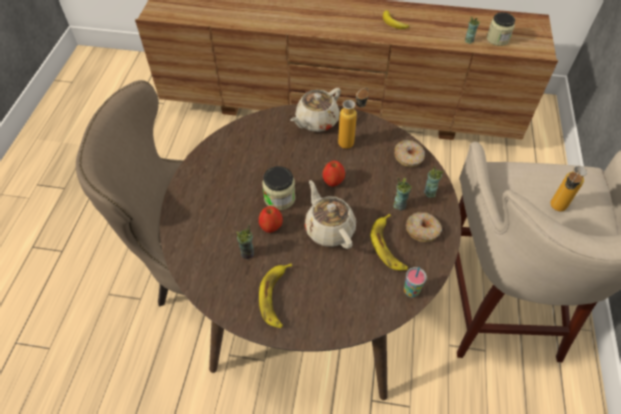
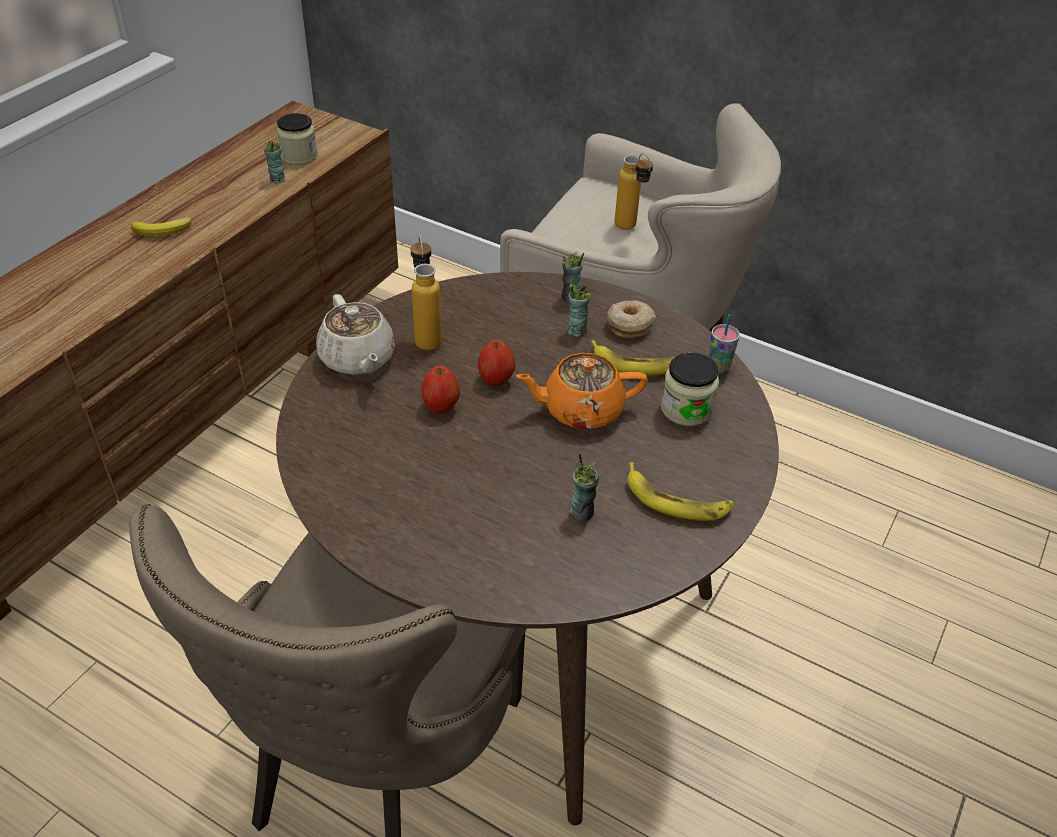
camera: 70 degrees left, 10 degrees down
(271, 227) = (545, 471): apple -> apple (441, 406)
(279, 198) = (493, 446): jar -> jar (686, 409)
(329, 228) = (581, 410): beige teapot -> orange teapot
(409, 157) = (497, 293): donut -> none

